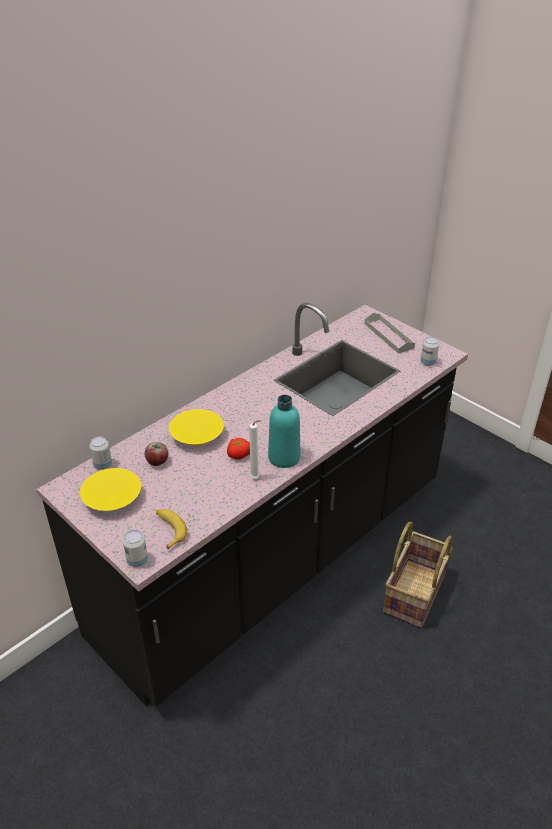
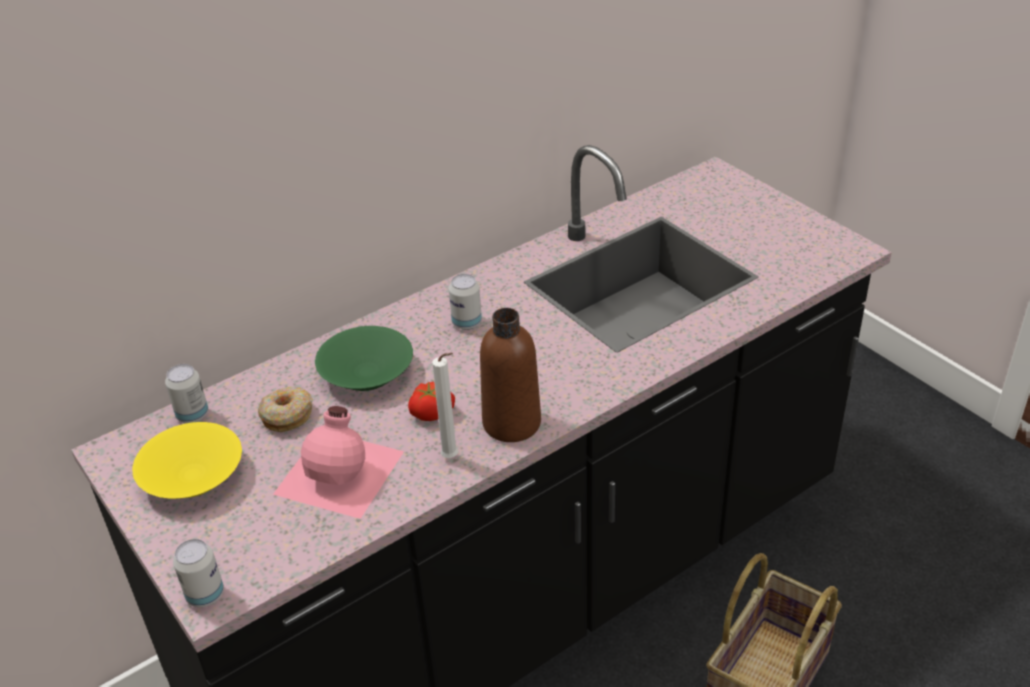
camera: 10 degrees right, 0 degrees up
(157, 461) = (287, 415): apple -> donut
(169, 530) = (275, 542): banana -> none
(196, 490) = (342, 471): none -> pink bottle
(197, 436) = (367, 374): yellow bowl -> green bowl
(284, 457) = (511, 423): turquoise bottle -> brown bottle
(388, 335) = (748, 213): grey tray -> none
(428, 362) = (812, 264): can -> can (467, 323)

